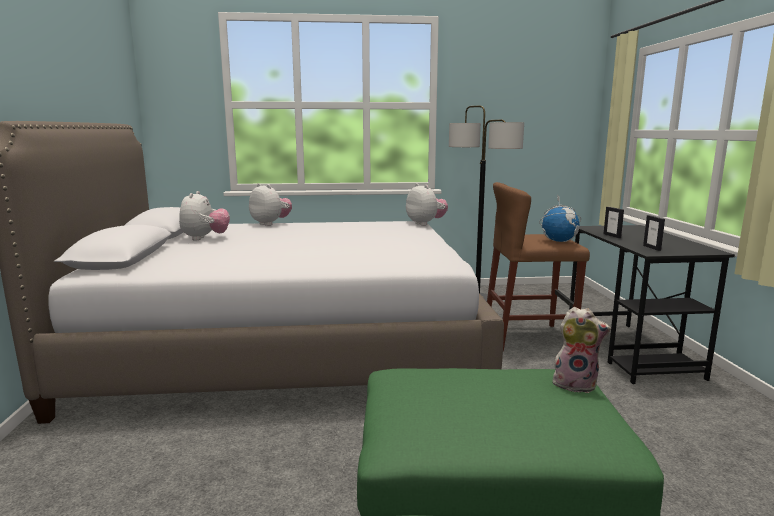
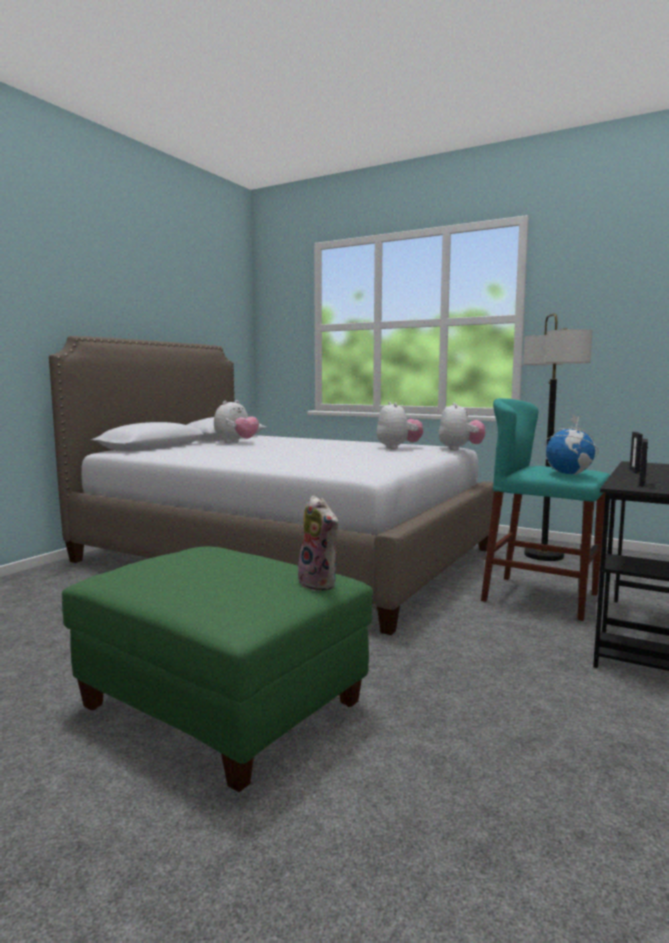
camera: 35 degrees right, 5 degrees down
(270, 224) = (316, 439): plush toy -> plush toy (398, 448)
(528, 337) = (540, 597): brown stool -> turquoise stool

